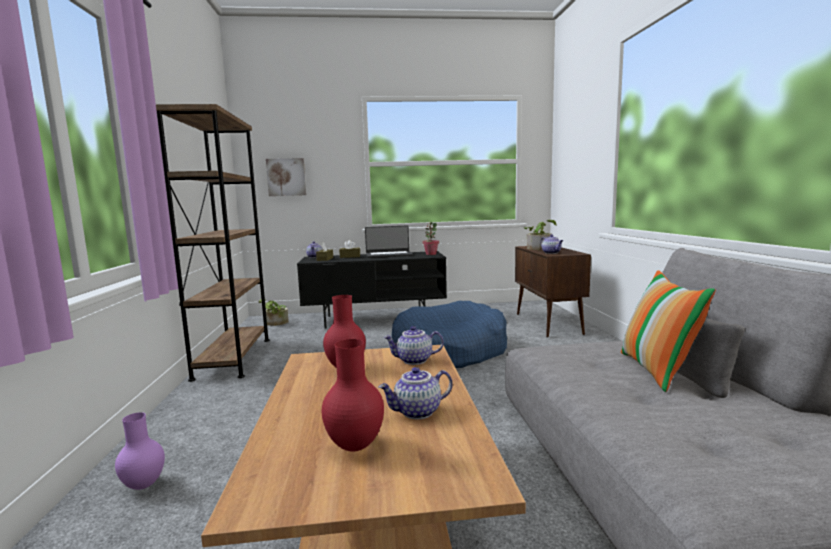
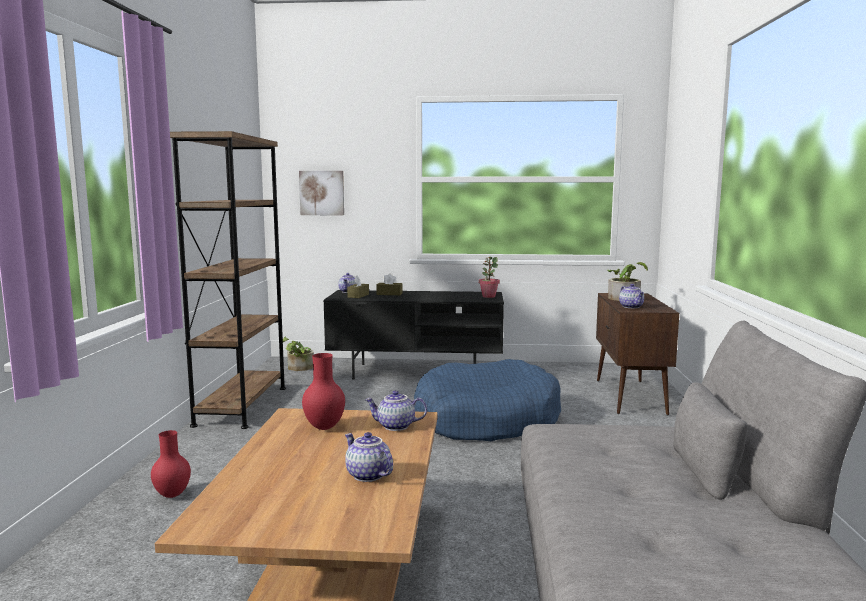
camera: 10 degrees right, 0 degrees up
(143, 485) = (131, 522): purple vase -> none
(356, 445) = (297, 496): red vase -> red vase (173, 495)
(389, 255) = (437, 294): laptop -> none
(417, 412) = (367, 475): teapot -> teapot turned 60 degrees clockwise
(658, 370) = (670, 464): pillow -> none

